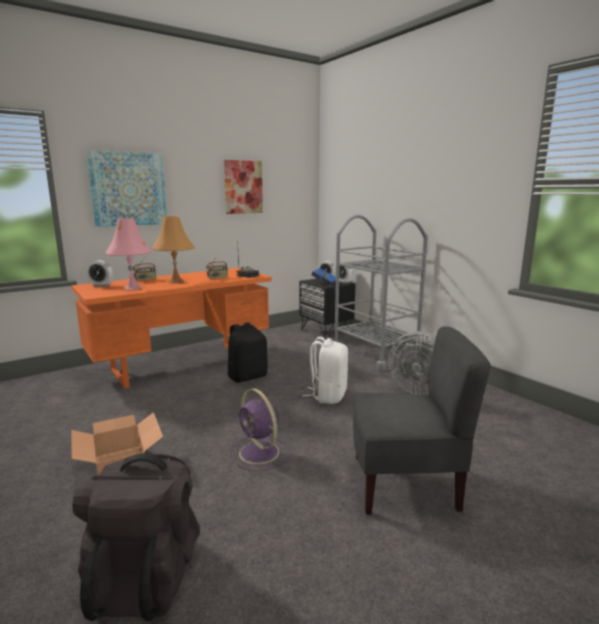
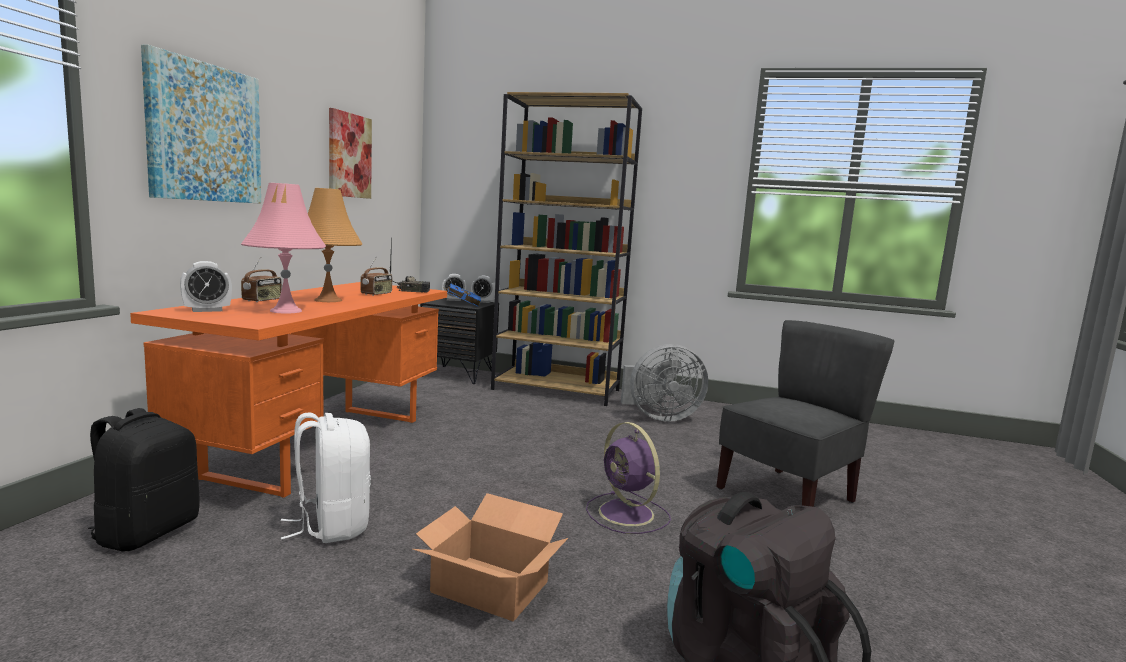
camera: 40 degrees left, 5 degrees down
(247, 377) = (455, 441): black backpack -> black backpack (147, 532)
(260, 453) = (628, 514): purple fan -> purple fan turned 45 degrees clockwise
(328, 396) = (587, 440): white backpack -> white backpack (331, 526)
(375, 353) = (557, 390): grey cart -> brown bookcase

